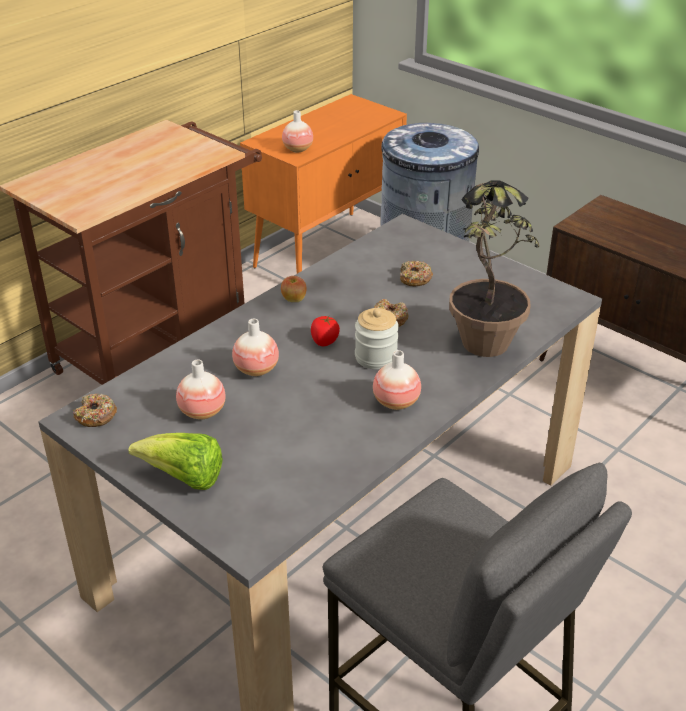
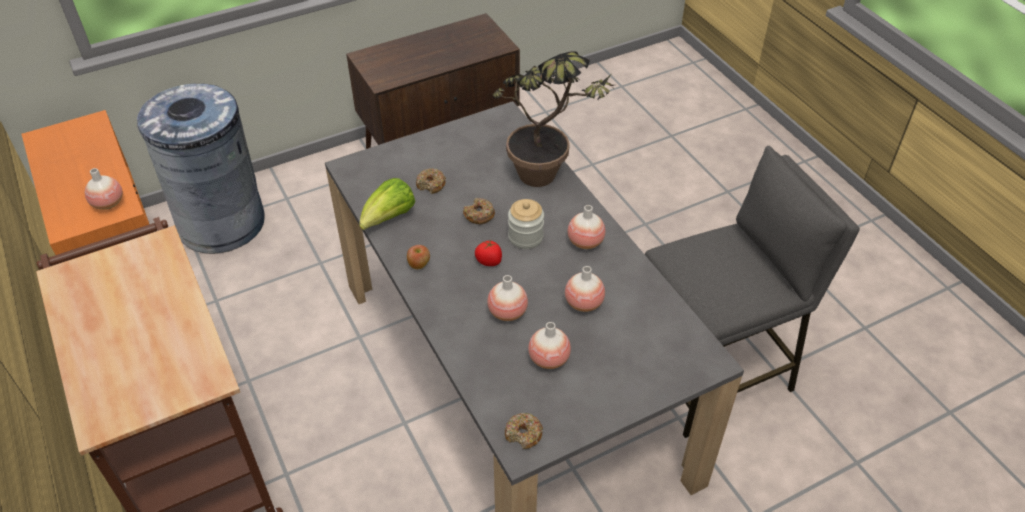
camera: 70 degrees left, 10 degrees up
(184, 478) = (627, 386): lettuce -> lettuce (389, 218)
(296, 420) = (583, 303): none -> vase

